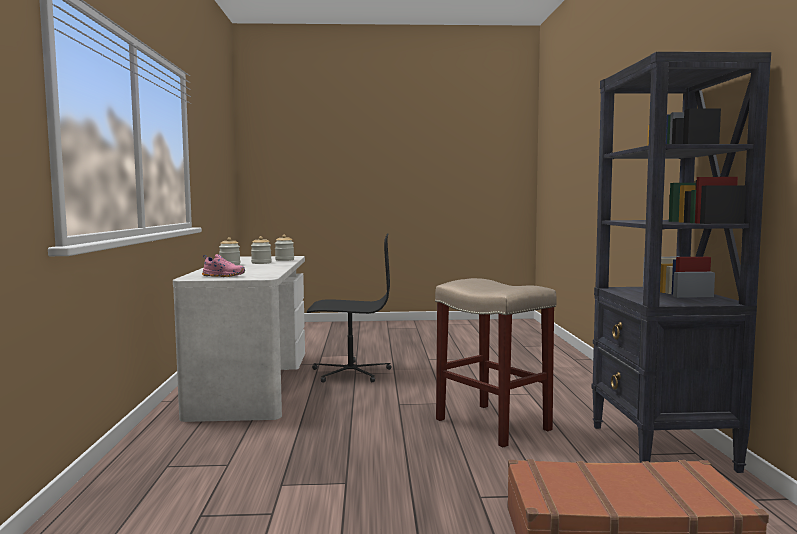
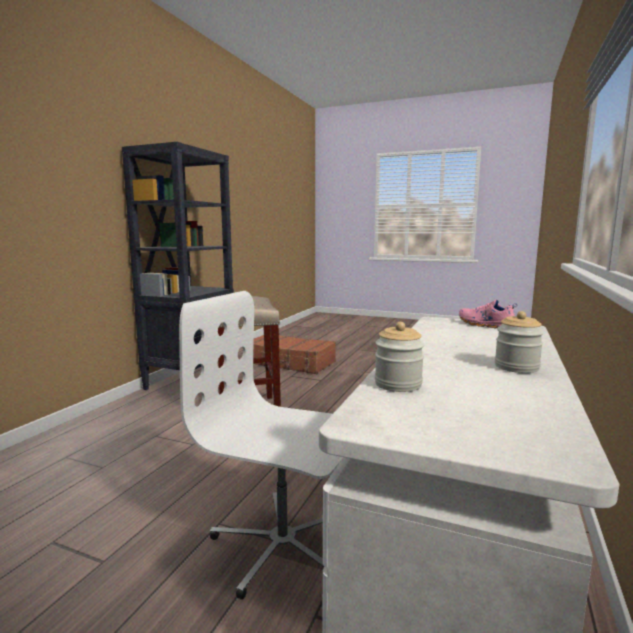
camera: 155 degrees left, 5 degrees up
(261, 263) = (452, 369): jar -> none
(350, 372) = (282, 546): black office chair -> white office chair

